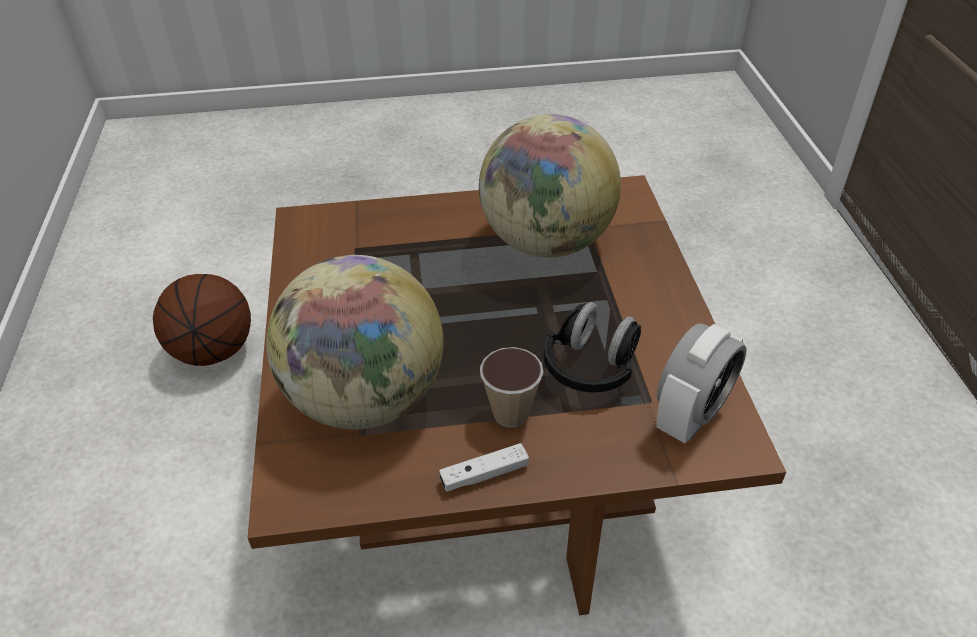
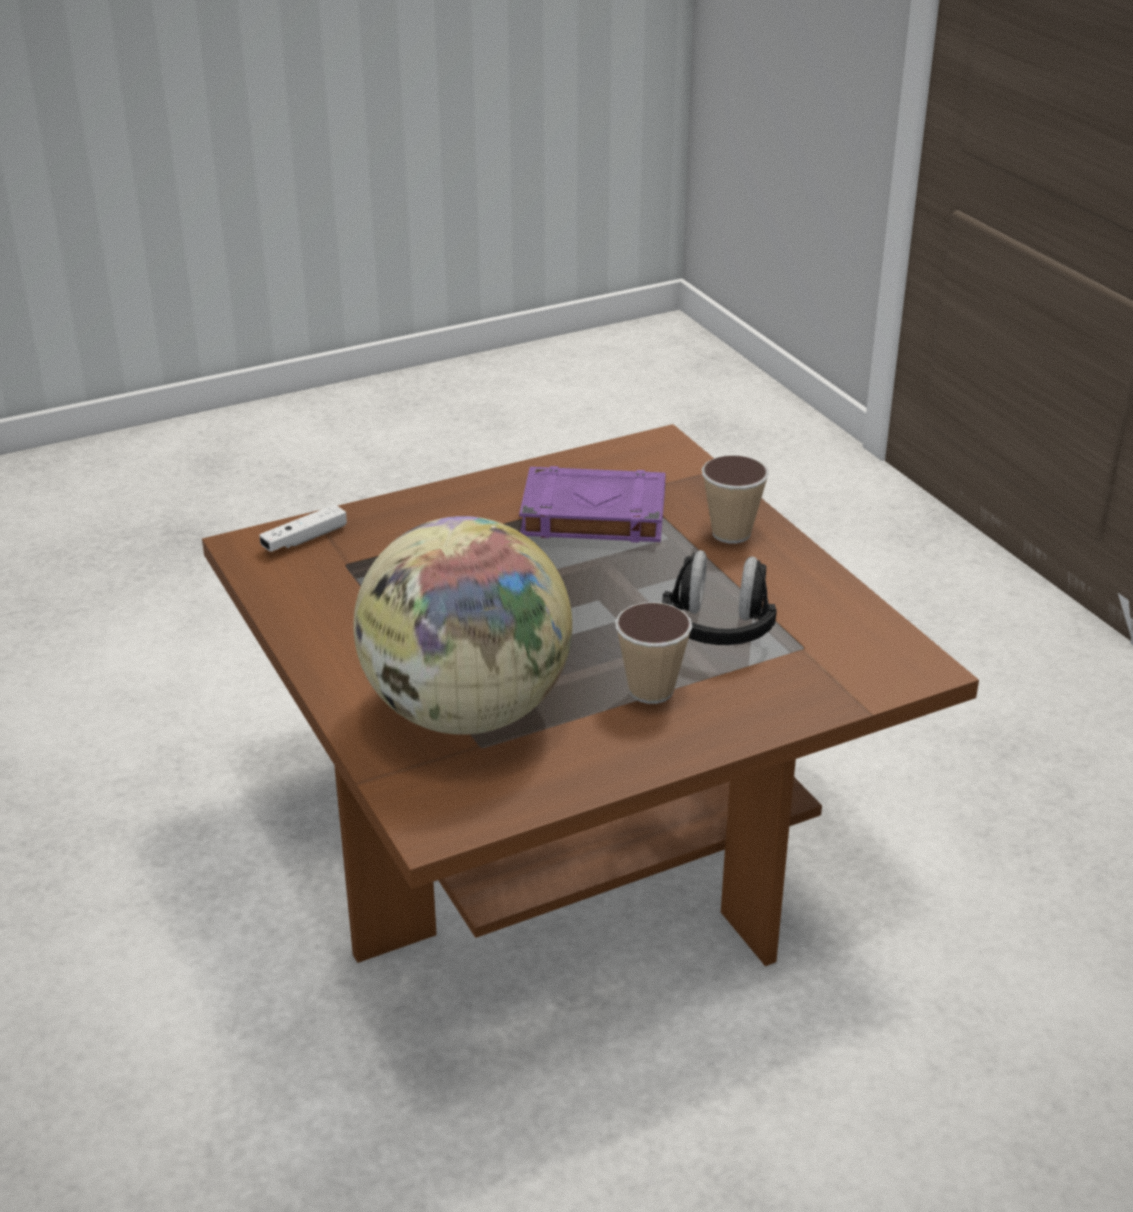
camera: 20 degrees left, 10 degrees down
(213, 350) = (91, 792): basketball -> none
(484, 474) = (654, 751): white game controller -> white game controller (304, 539)
(546, 242) = (591, 514): globe -> purple book
(642, 280) = (731, 533): none -> cup
(691, 416) = (855, 651): alarm clock -> none

